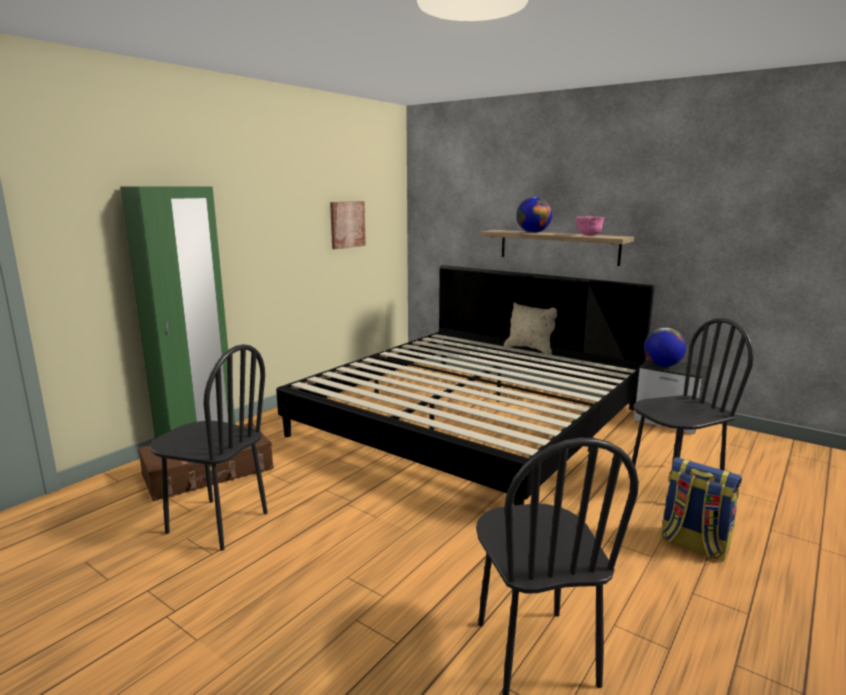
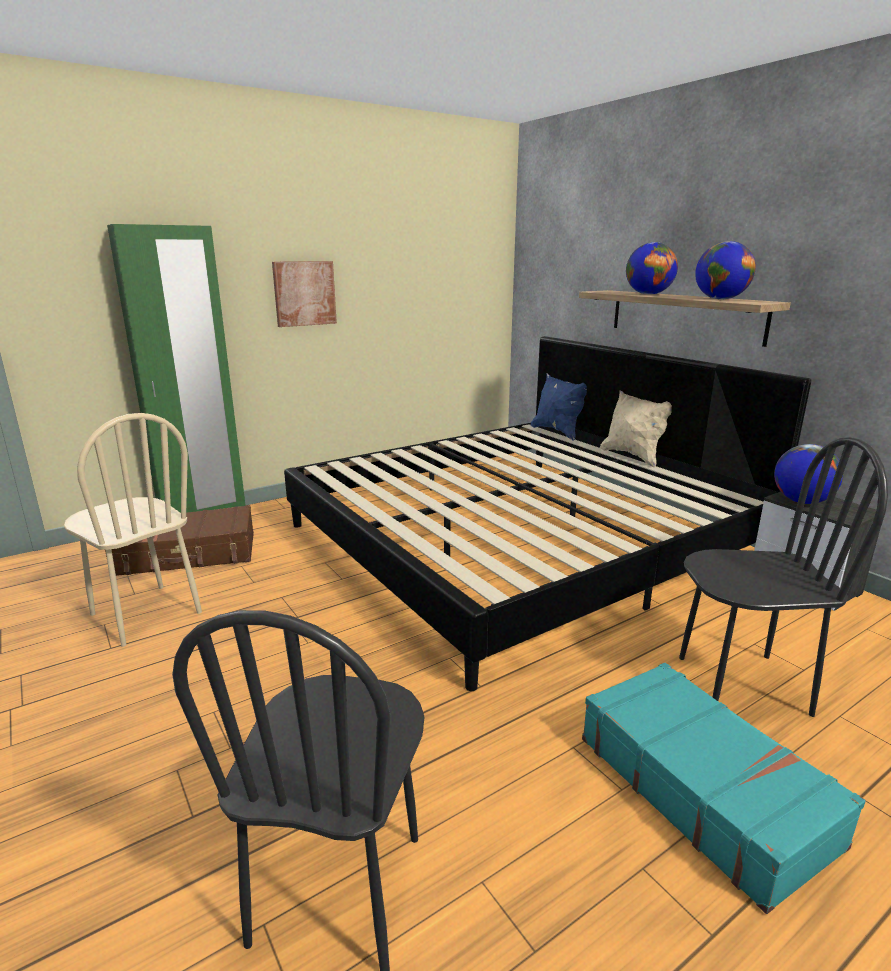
camera: 20 degrees right, 5 degrees up
(217, 523) = (145, 614): black chair -> beige chair
(347, 224) = (419, 279): picture -> picture (304, 293)
(462, 337) = (558, 432): none -> blue pillow
(589, 235) = (720, 299): pink bowl -> globe
(693, 545) = (703, 788): backpack -> turquoise suitcase

